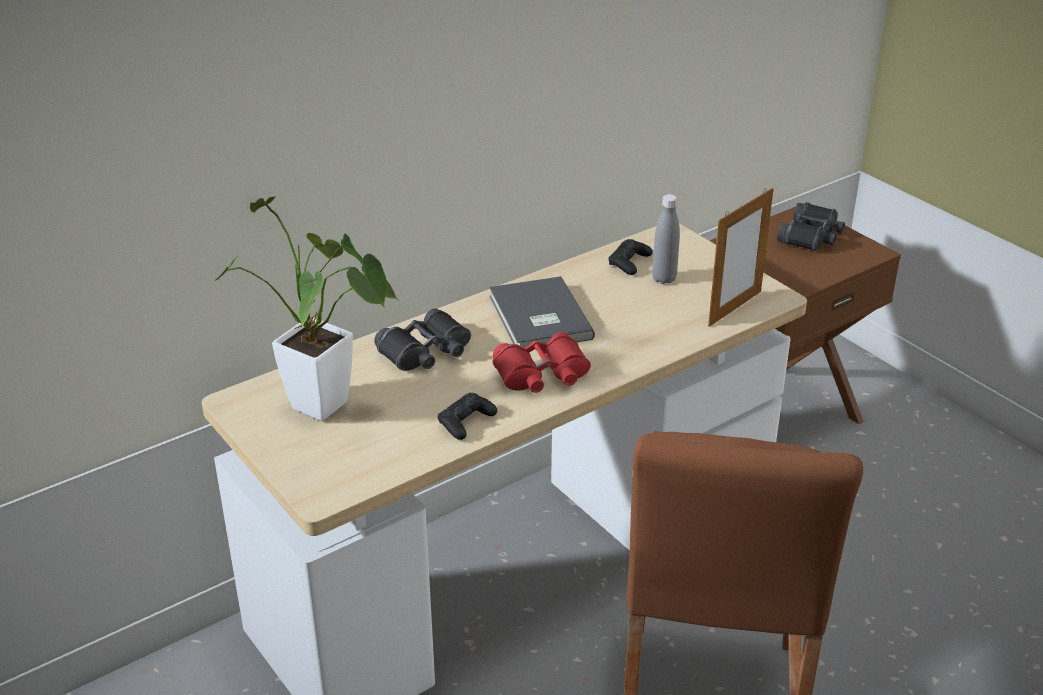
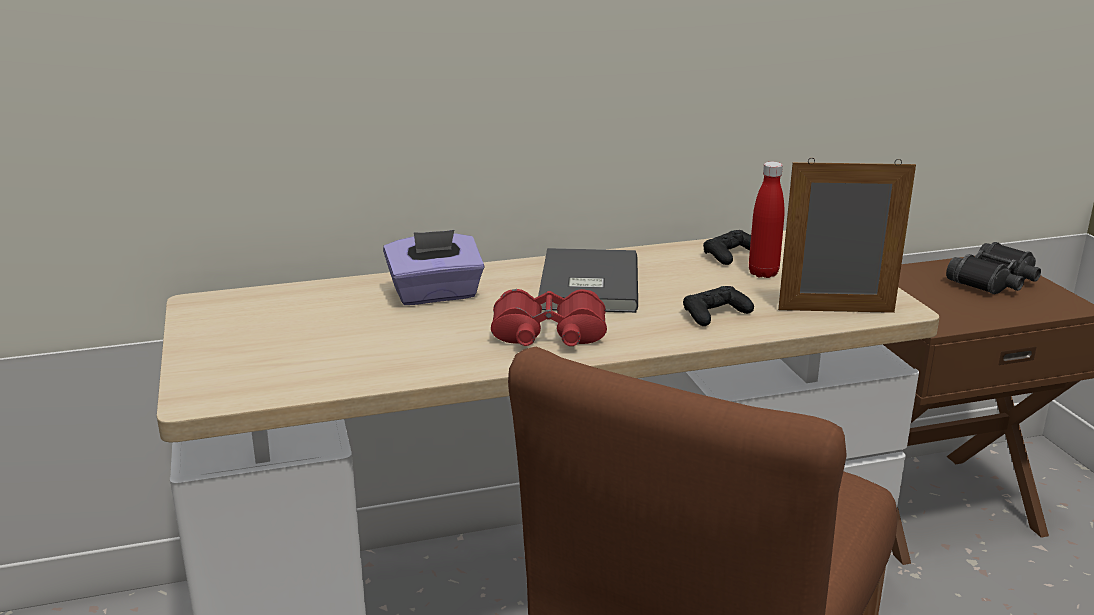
camera: 20 degrees right, 10 degrees down
(329, 410) = (285, 326): potted plant -> none
(426, 352) = (435, 294): black binoculars -> purple tissue box
(466, 422) = (423, 361): black game controller -> black game controller (715, 314)
(664, 279) = (763, 273): grey bottle -> red bottle
(734, 308) = (836, 311): picture frame -> picture frame turned 150 degrees counterclockwise

